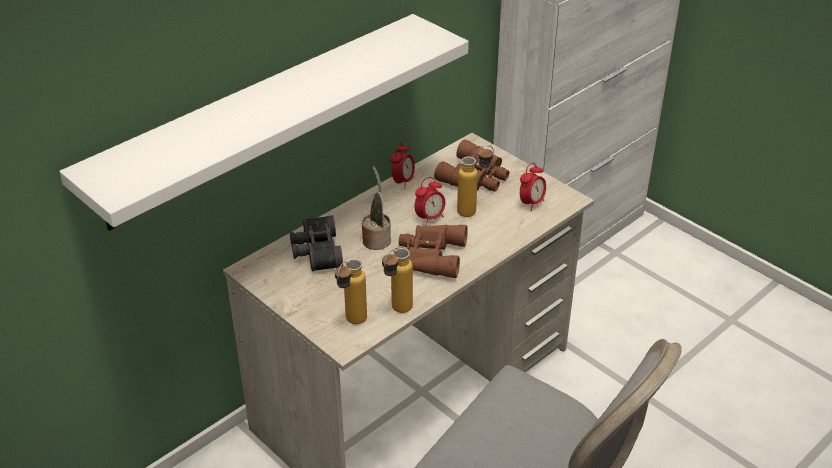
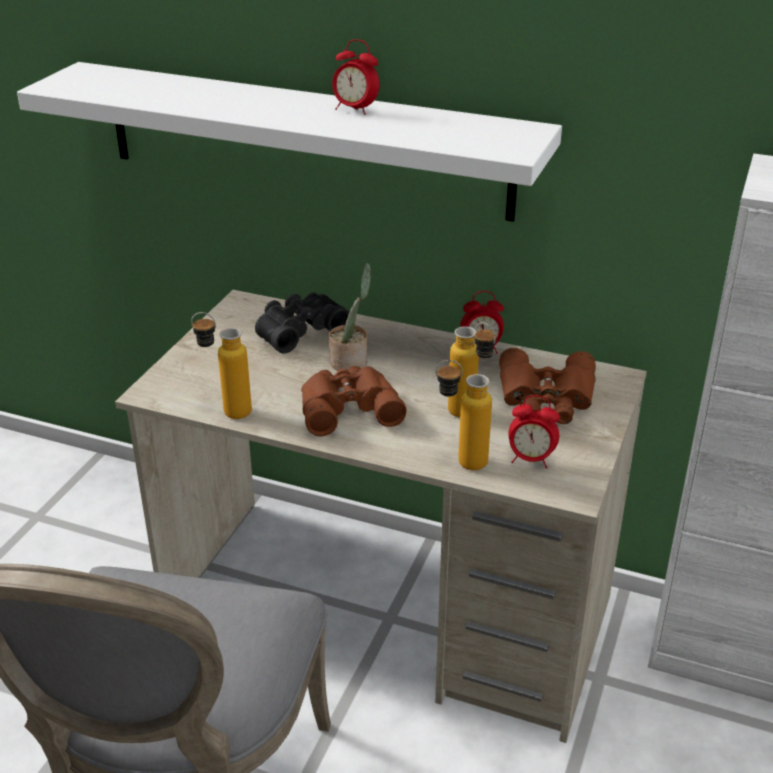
camera: 65 degrees right, 5 degrees down
(351, 323) = (188, 387): bottle -> bottle (460, 462)
(430, 218) = (424, 387): alarm clock -> alarm clock (355, 110)

